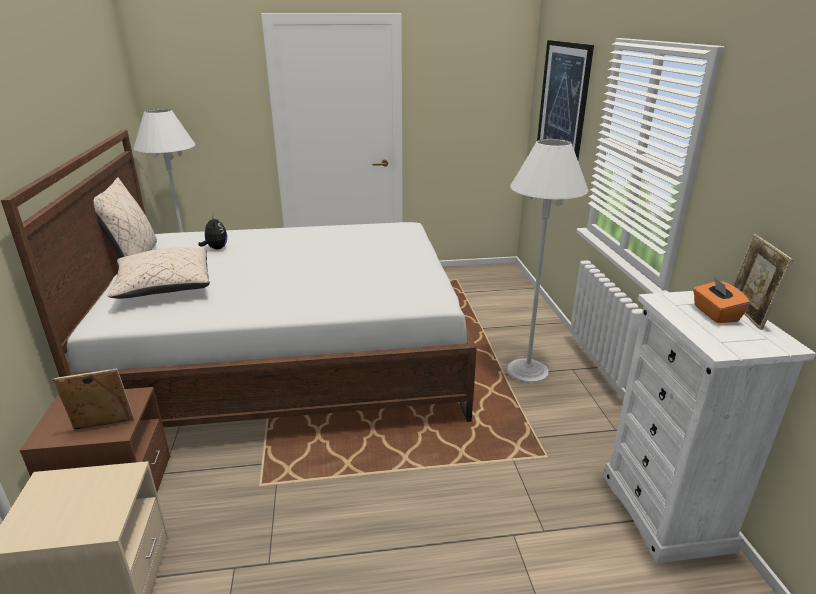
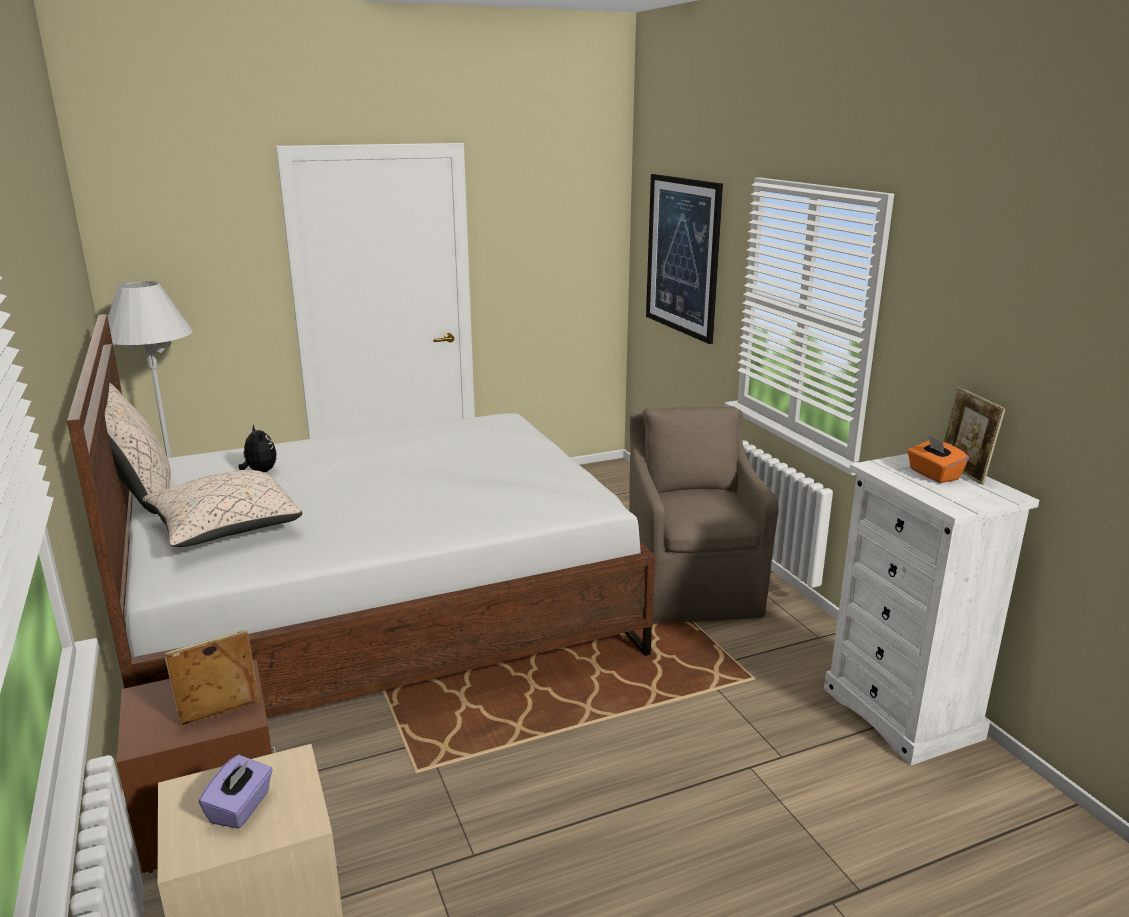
camera: 15 degrees left, 5 degrees down
(71, 505) = (241, 808): none -> purple tissue box
(527, 371) = (693, 588): white floor lamp -> brown armchair

